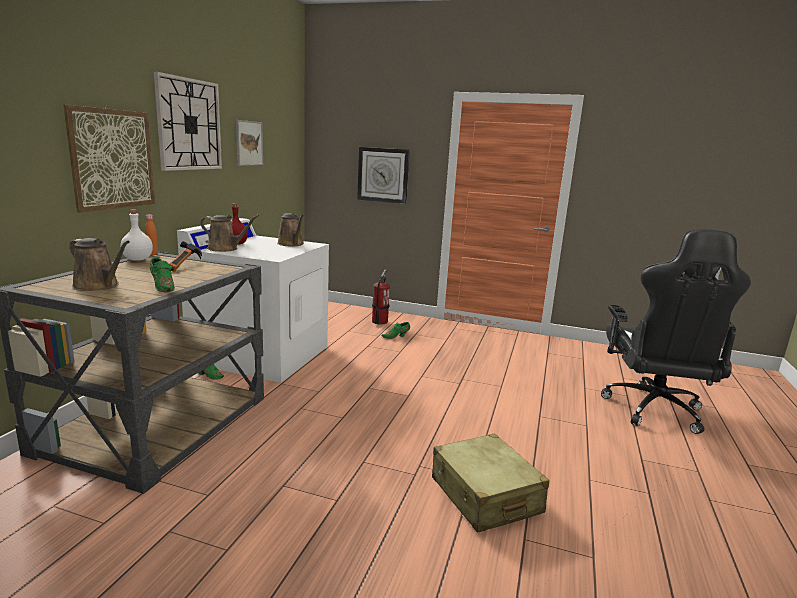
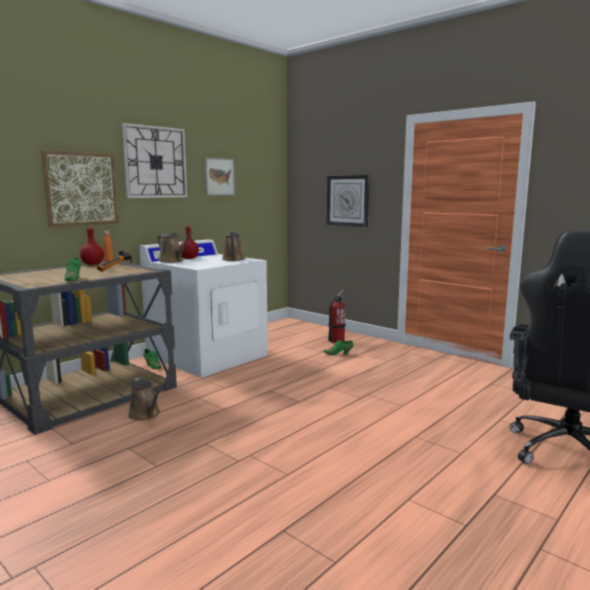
camera: 25 degrees right, 5 degrees down
(99, 286) = (37, 277): brown watering can -> brown watering can (145, 415)
(137, 259) = (92, 264): white bottle -> red bottle
(485, 495) = (284, 489): beige suitcase -> none

